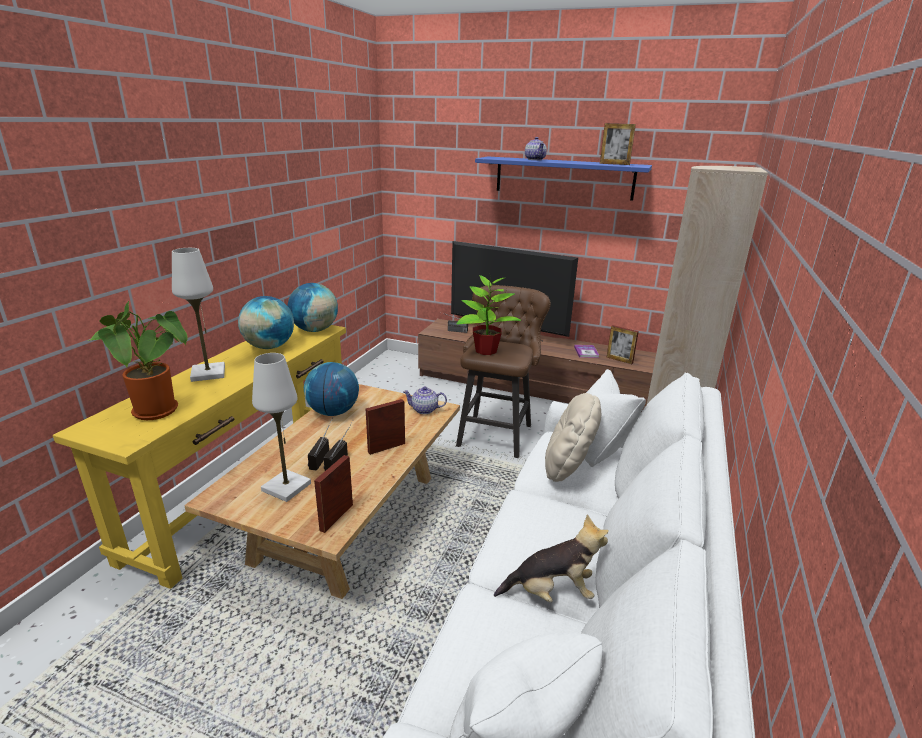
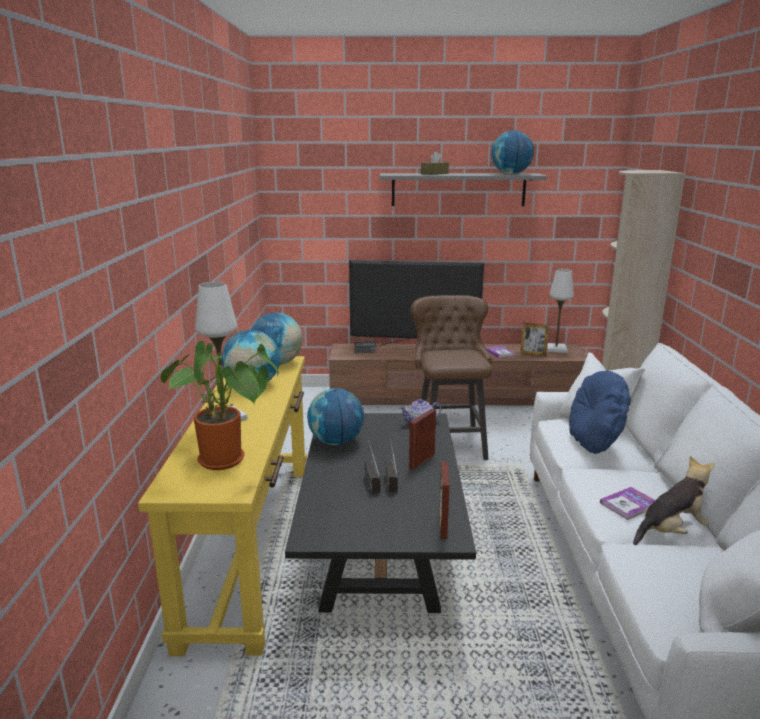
camera: 20 degrees left, 5 degrees down
(286, 487) = (368, 512): white table lamp -> white table lamp (556, 349)
(349, 518) = (381, 546): beige coffee table -> black coffee table
(485, 350) = (444, 359): potted plant -> none
(531, 548) = (629, 504): none -> book
(535, 159) = (434, 173): teapot -> brown tissue box
(564, 178) = (458, 189): blue shelf -> grey shelf
(567, 470) = (594, 444): beige pillow -> blue pillow
(614, 164) = (511, 174): picture frame -> globe

